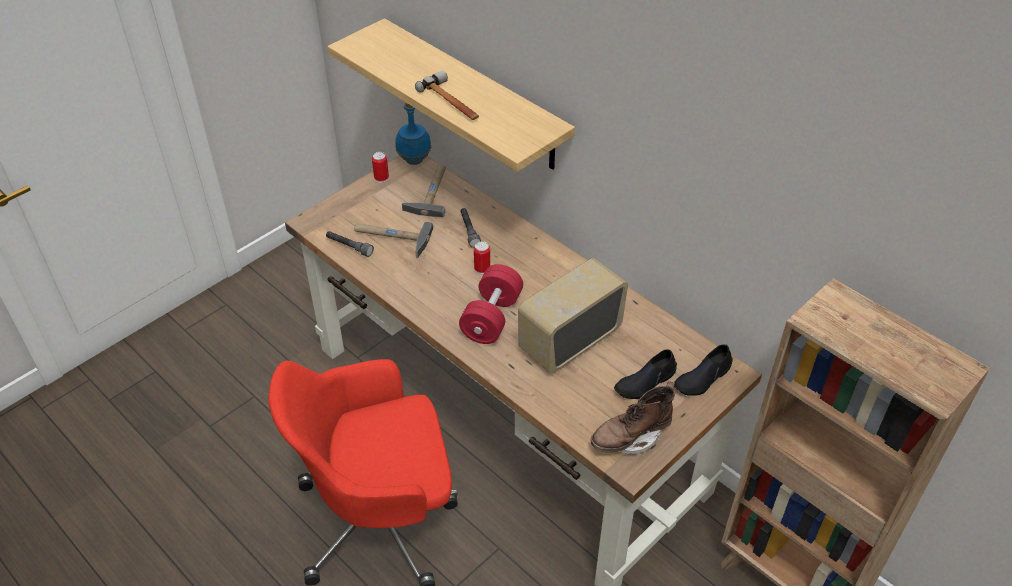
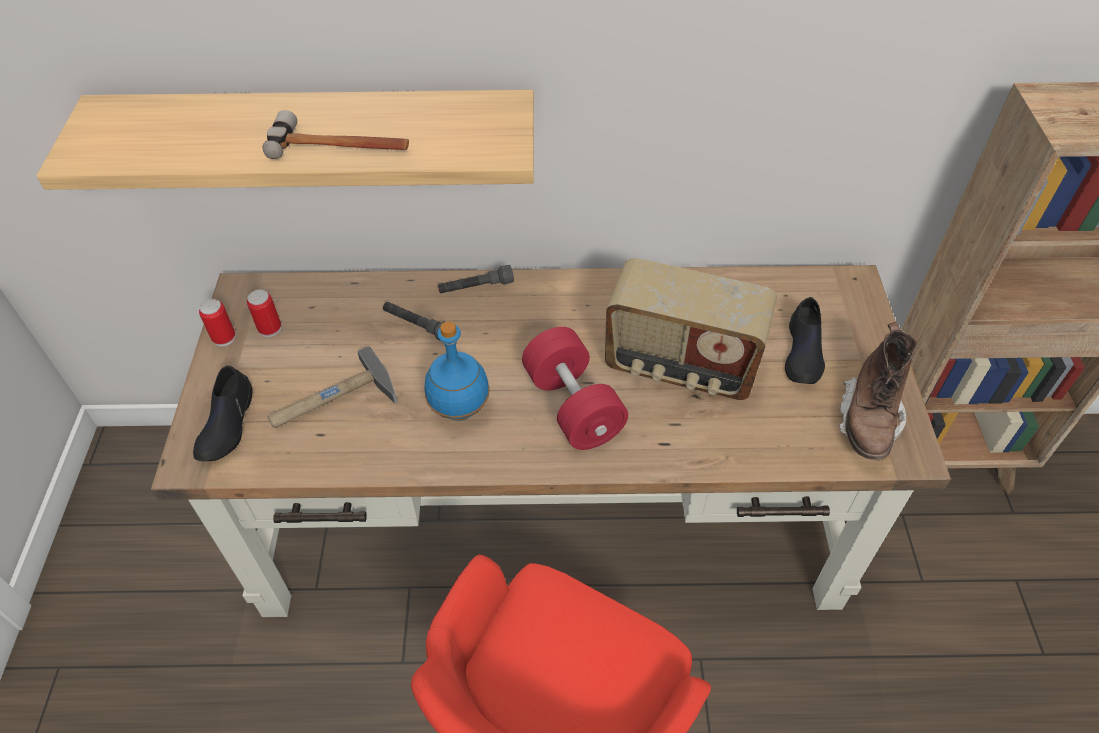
camera: 45 degrees left, 5 degrees up
(349, 247) = (290, 454): grey flashlight -> grey flashlight (476, 287)
(414, 160) = (241, 288): blue bottle -> blue bottle (459, 409)
(431, 192) = (312, 312): hammer -> none
(482, 269) = (489, 358): can -> can (270, 328)
(569, 340) = (680, 366): radio -> radio turned 75 degrees counterclockwise
(702, 378) = (840, 308): black shoe -> black shoe (227, 424)

